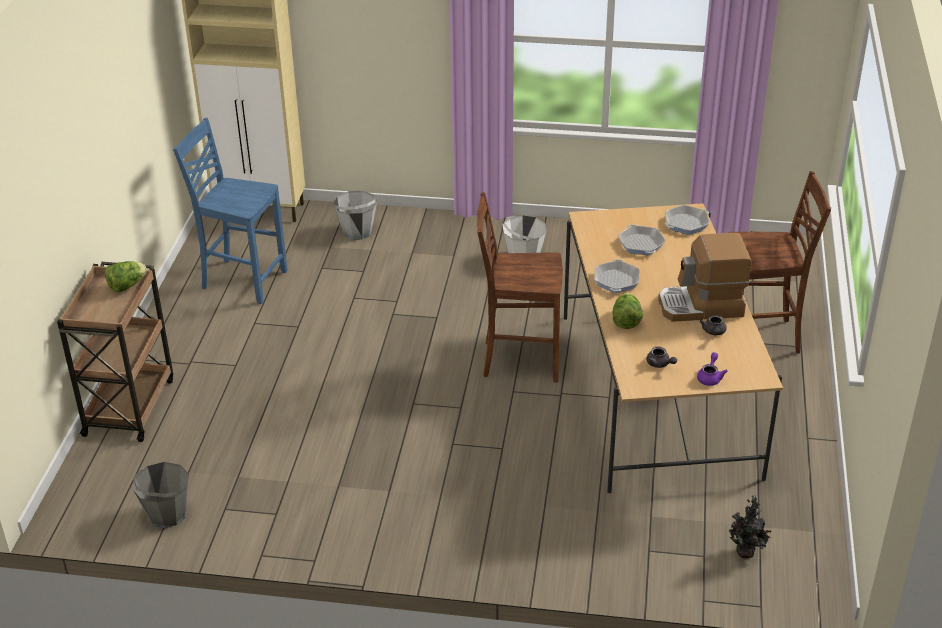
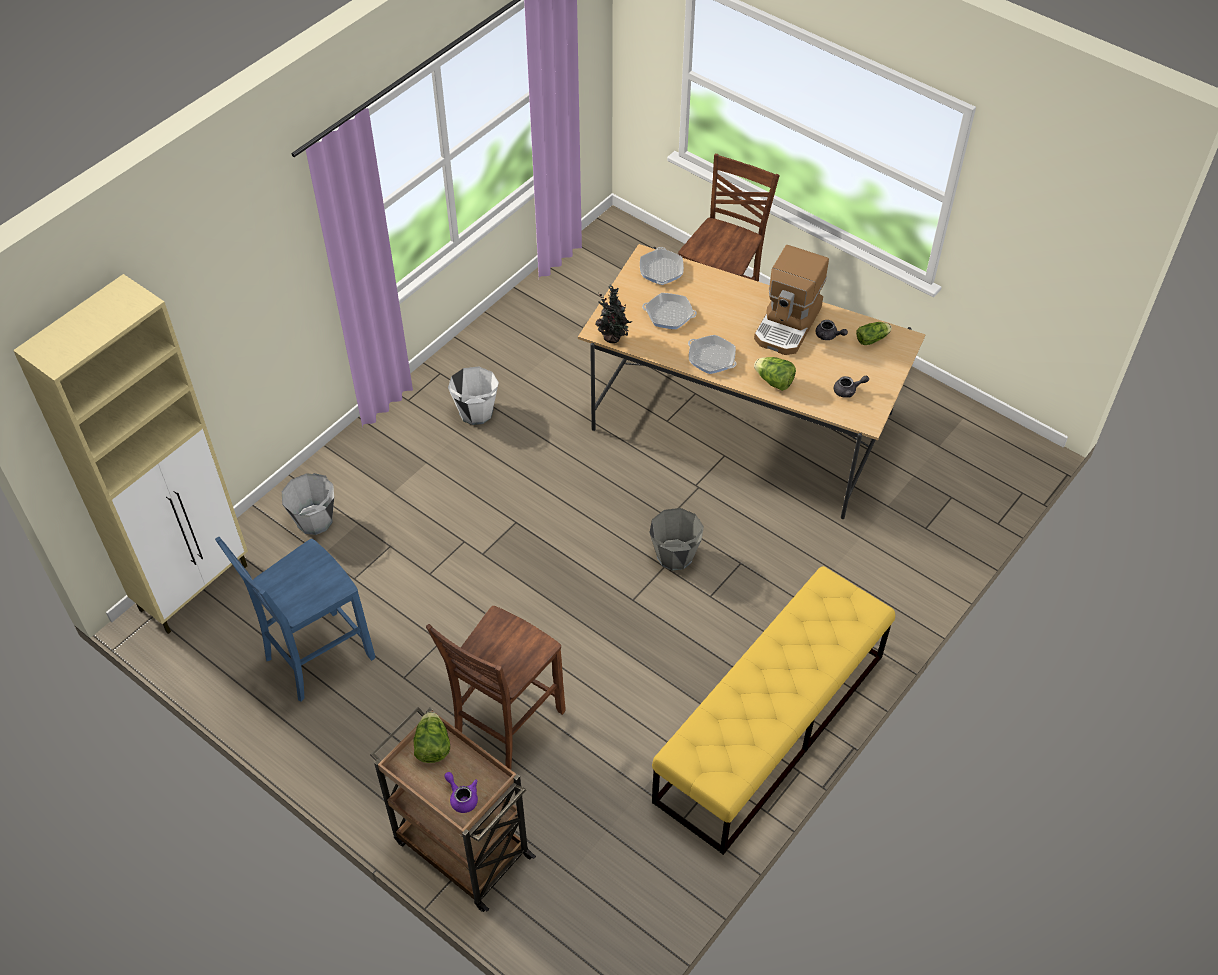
camera: 60 degrees left, 15 degrees up
(167, 514) = (659, 873): grey bucket -> grey bucket (675, 555)
(345, 527) = (770, 728): none -> yellow bench
(519, 360) = (628, 491): brown chair -> brown chair (506, 725)
(710, 377) = (885, 369): purple teapot -> purple teapot (462, 797)
(740, 358) = (873, 338): none -> lettuce
(745, 554) = (963, 471): potted plant -> potted plant (613, 338)

